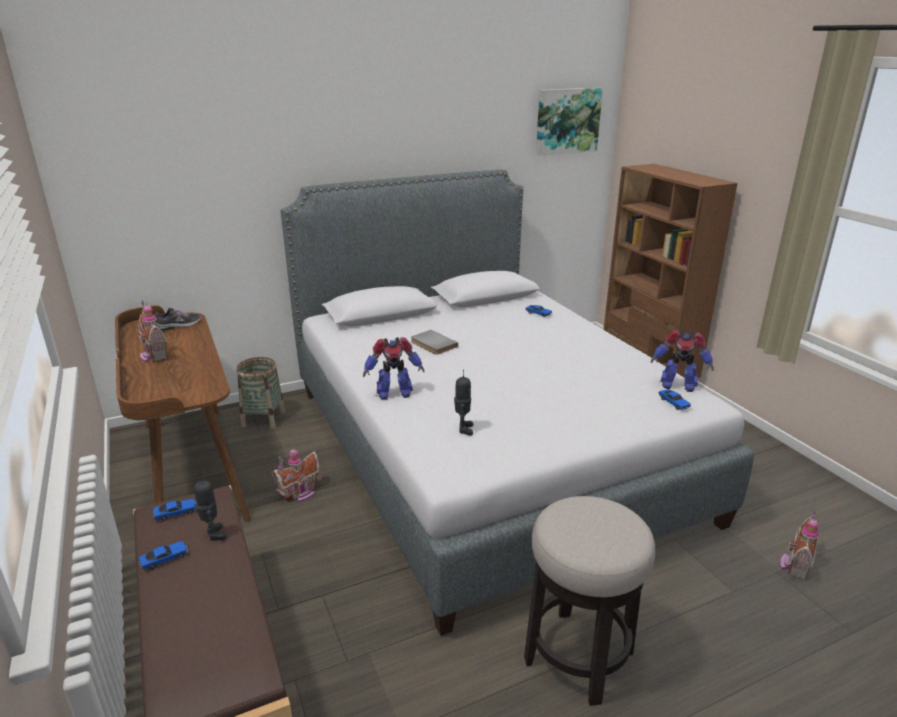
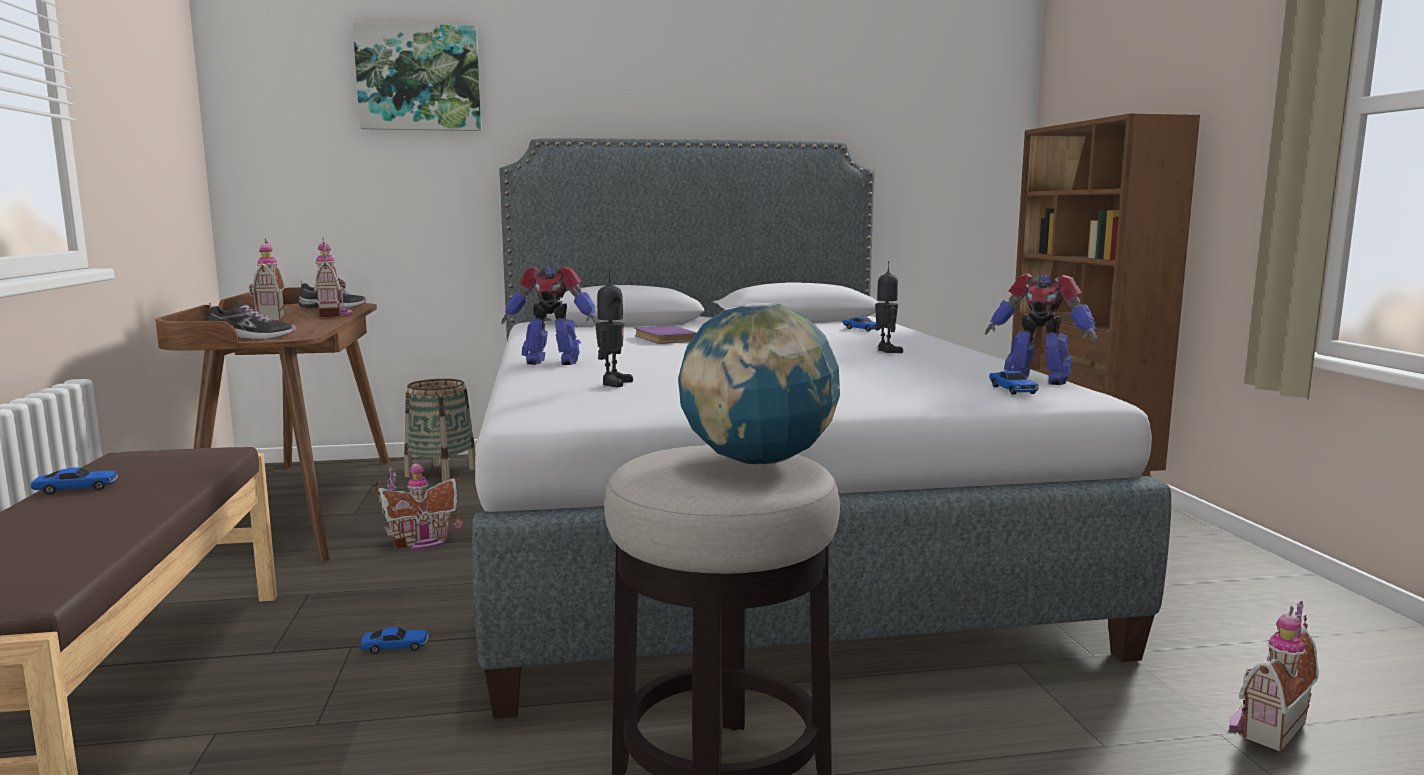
camera: 15 degrees right, 15 degrees down
(176, 513) = (151, 458): toy car -> toy car (395, 647)
(184, 398) = (251, 338): none -> shoe
(195, 341) = (335, 314): none -> toy house
(213, 535) = (171, 477): toy robot -> toy robot (886, 351)
(432, 344) = (664, 338): grey book -> purple book
(567, 121) = (952, 85): picture -> picture (419, 78)
(611, 522) = (758, 461): none -> globe

